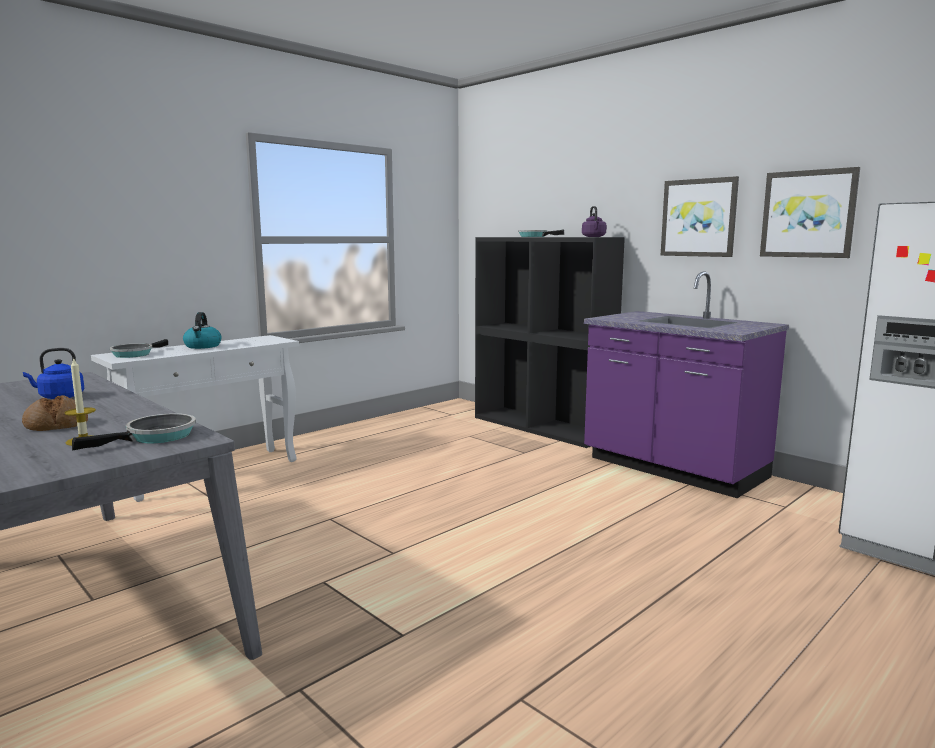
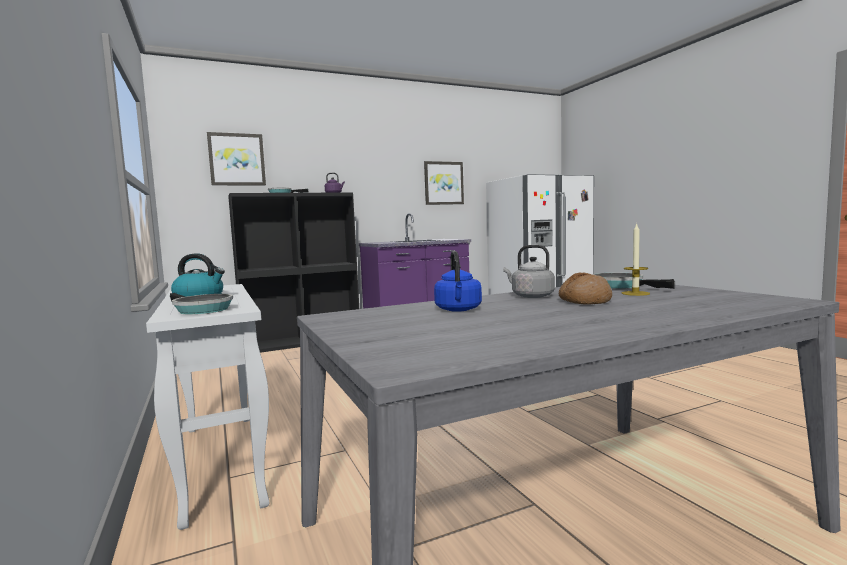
camera: 70 degrees left, 5 degrees down
(114, 410) = (530, 296): none -> grey kettle
(699, 218) = (390, 183): picture -> picture (237, 159)

